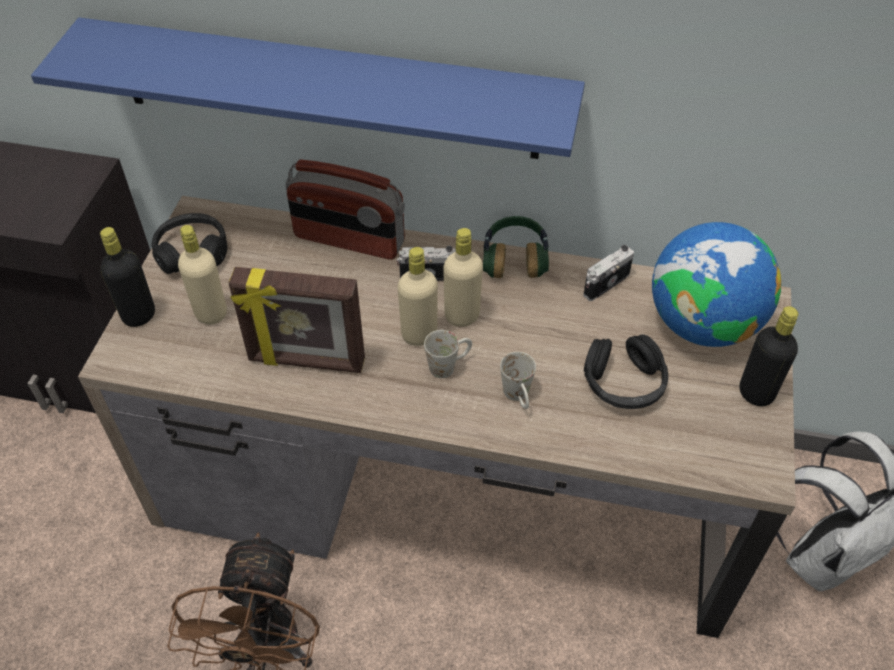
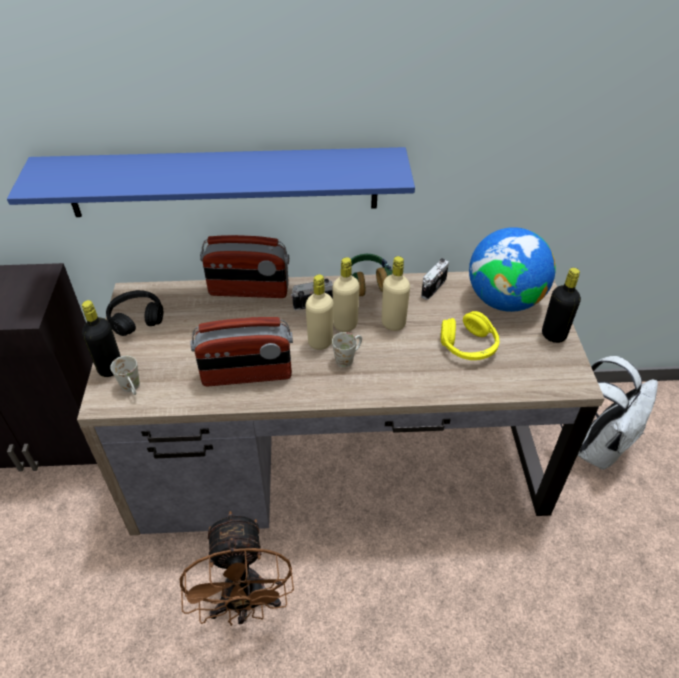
camera: 15 degrees left, 5 degrees down
(211, 313) = (165, 356): beige bottle -> beige bottle (393, 323)
(306, 361) = (247, 375): picture frame -> radio
(518, 397) = (403, 368): white mug -> white mug (132, 389)
(624, 383) = (468, 346): black headphones -> yellow headphones

